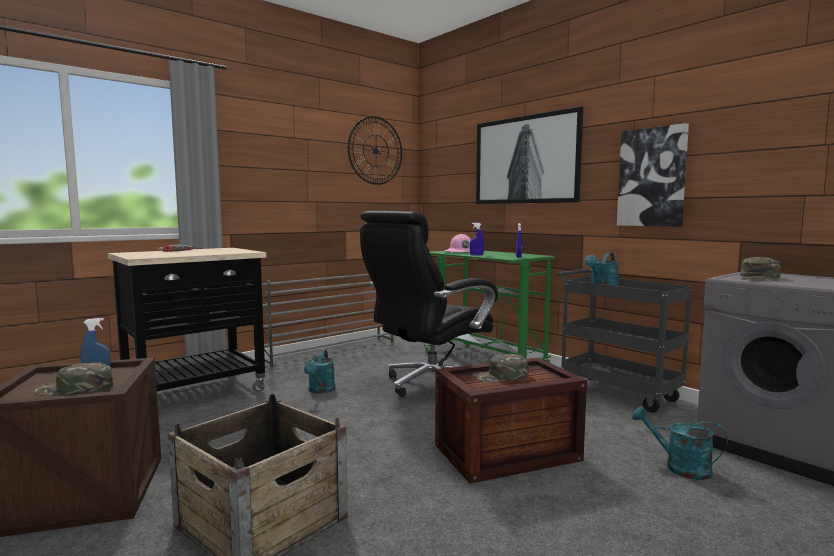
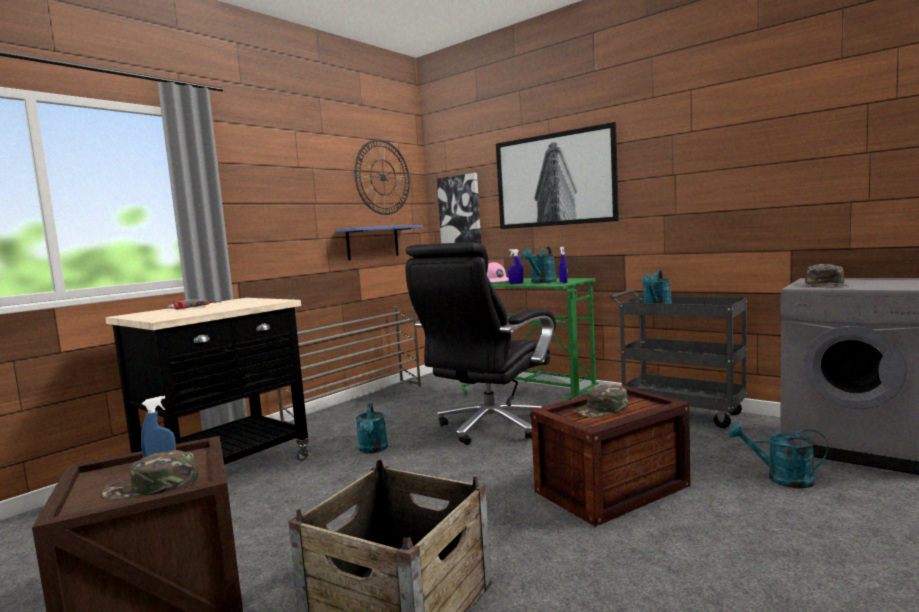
camera: 10 degrees left, 0 degrees up
(361, 209) = (372, 242): none -> blue shelf
(500, 255) = (541, 282): none -> turquoise watering can
(652, 177) = (696, 191): picture -> picture (460, 212)

